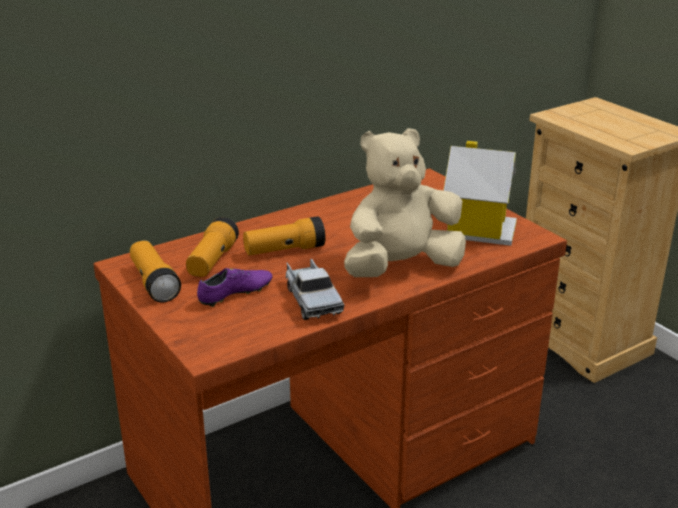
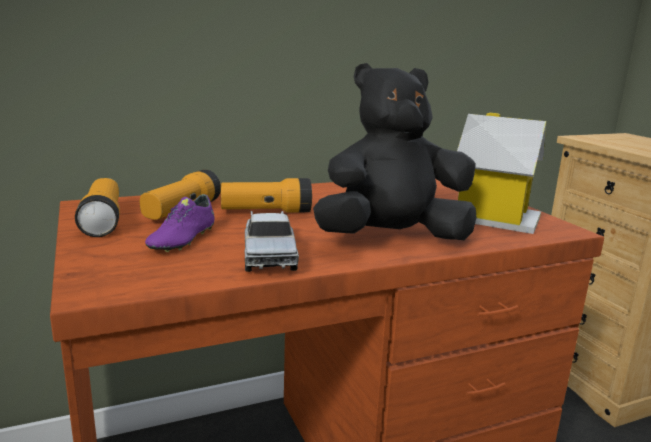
camera: 10 degrees right, 10 degrees down
(235, 294) = (182, 240): purple shoe -> purple shoe turned 135 degrees clockwise
(401, 268) = (392, 238): beige plush toy -> black plush toy

